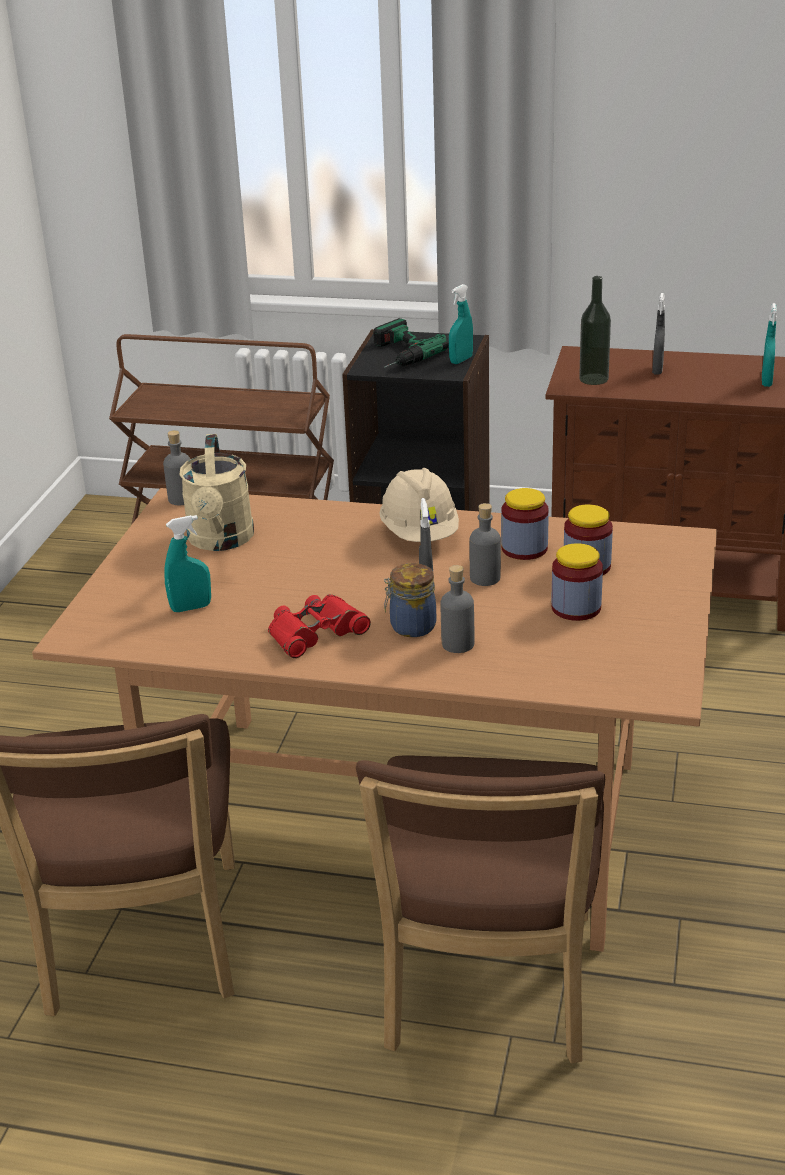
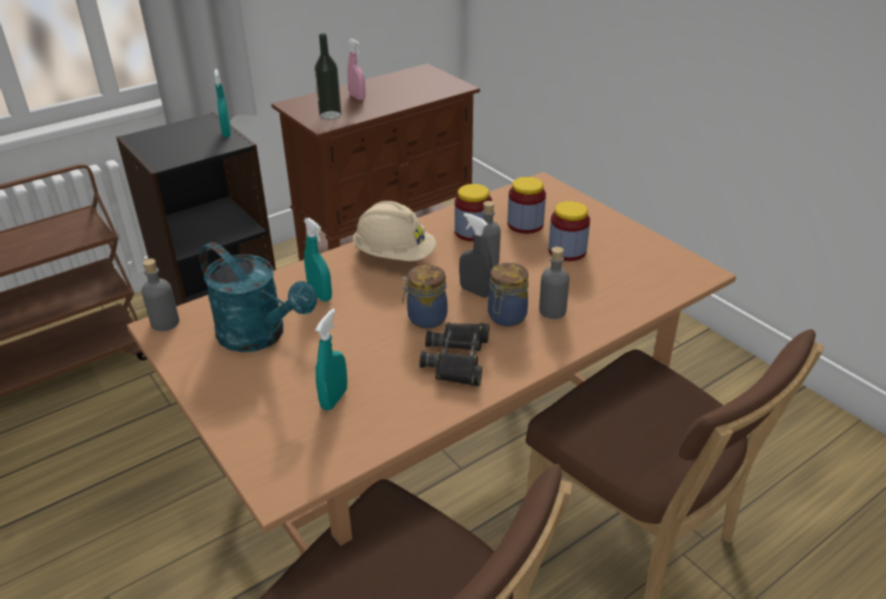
camera: 50 degrees left, 5 degrees up
(220, 541) = (260, 336): beige watering can -> turquoise watering can
(316, 633) = (457, 359): red binoculars -> black binoculars
(350, 592) = (425, 318): none -> jar
(396, 355) = (171, 146): power drill -> none
(657, 370) = (357, 97): grey spray bottle -> pink spray bottle
(766, 382) = (427, 83): turquoise spray bottle -> turquoise spray bottle (320, 295)

